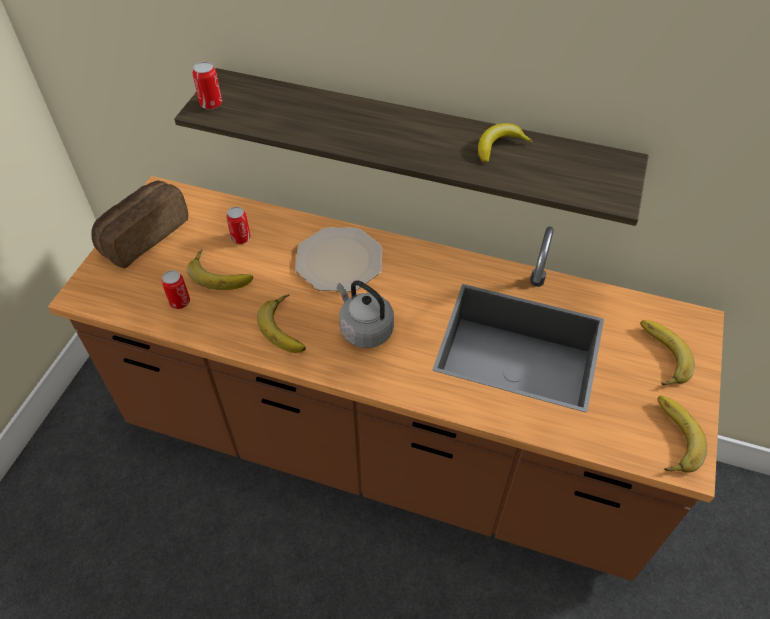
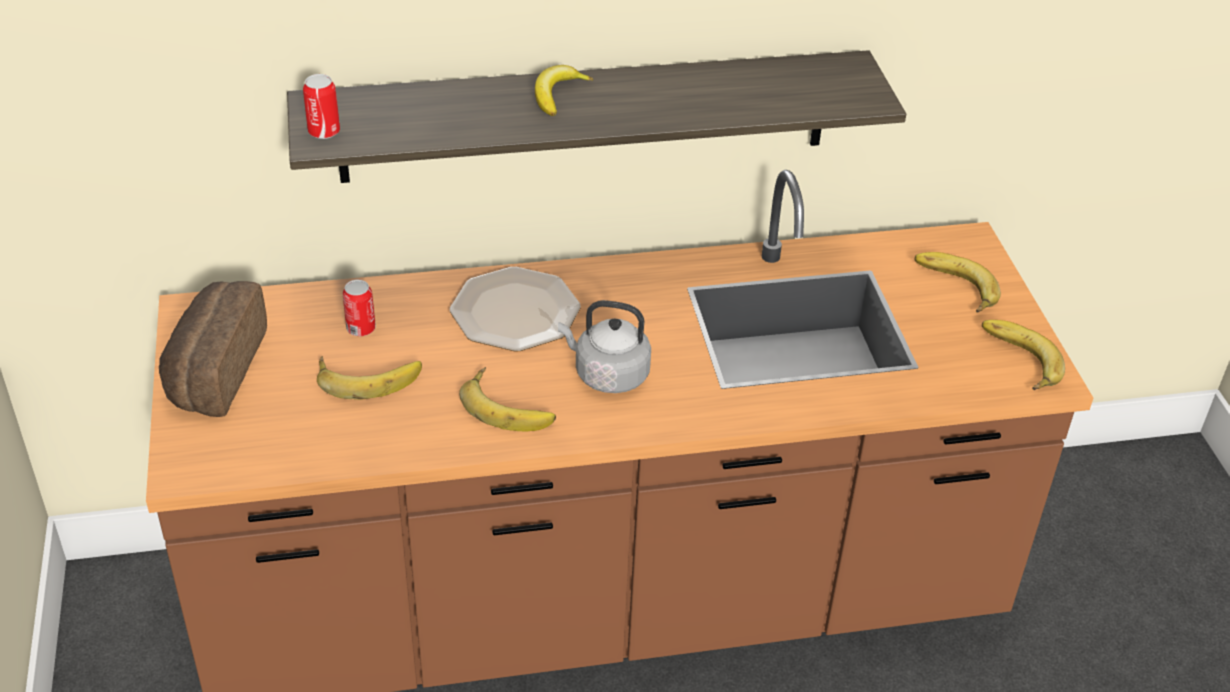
camera: 30 degrees left, 10 degrees down
(180, 302) = (339, 428): can -> none
(499, 146) = (711, 84): banana -> banana (557, 95)

